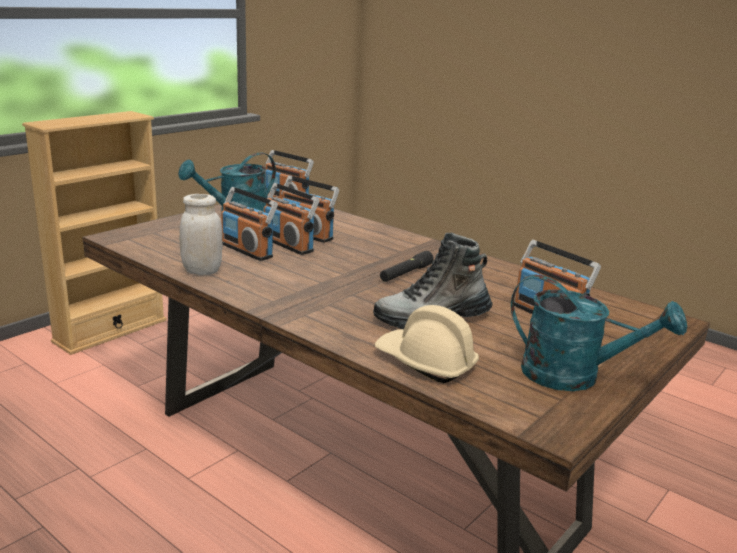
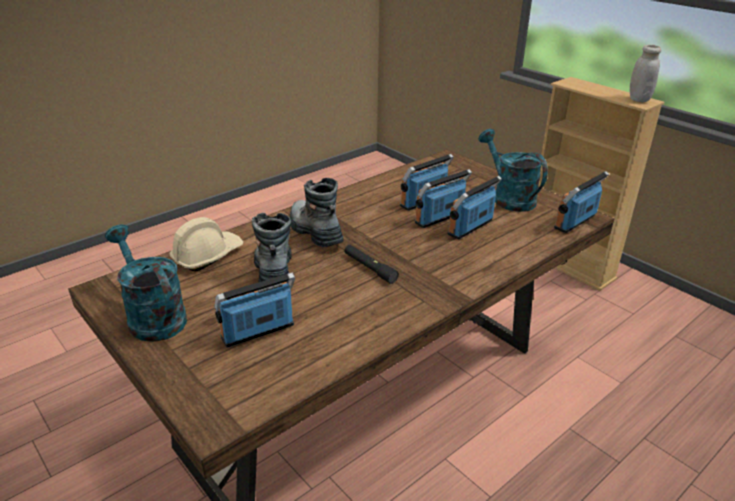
camera: 100 degrees right, 10 degrees up
(202, 271) = (379, 186): white jar -> white jar (639, 99)
(338, 302) = (315, 232): none -> boot
(574, 376) = (152, 316): turquoise watering can -> turquoise watering can turned 105 degrees clockwise

